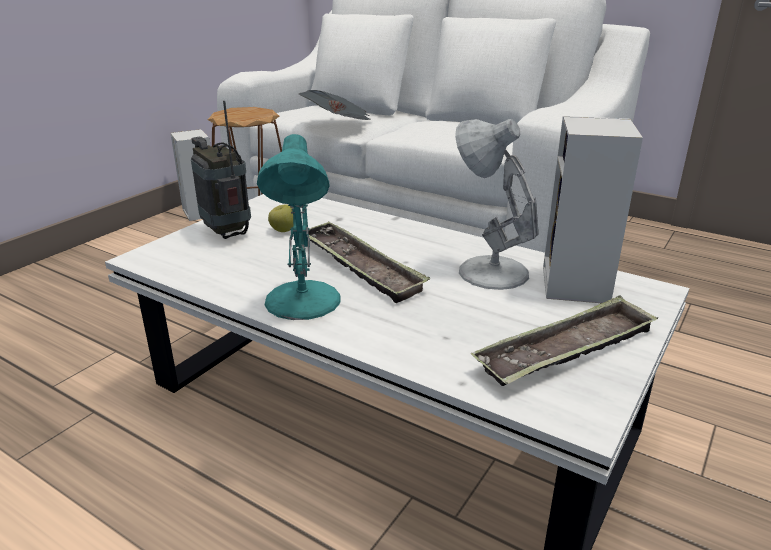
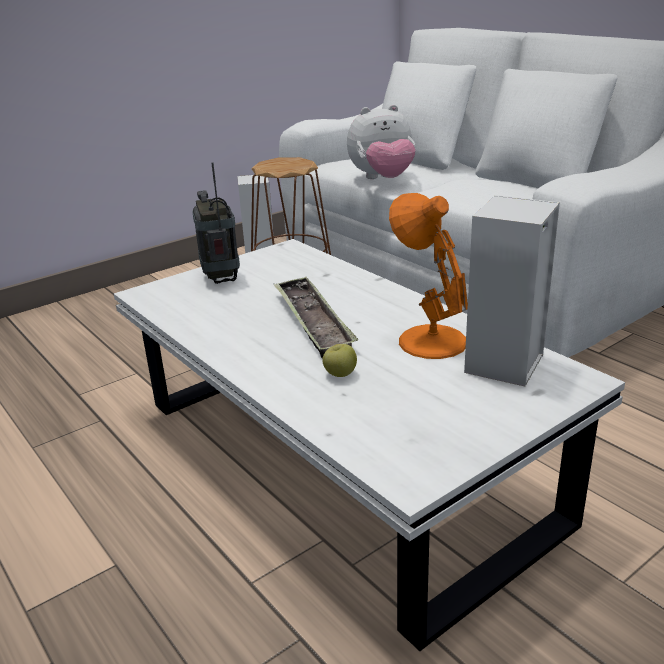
camera: 20 degrees right, 0 degrees up
(283, 231) = (269, 281): apple -> apple (340, 374)
(303, 302) = (244, 347): turquoise table lamp -> none
(339, 126) = (382, 179): newspaper -> plush toy
(489, 271) = (429, 340): white table lamp -> orange table lamp
(567, 350) = (445, 422): tray -> none

